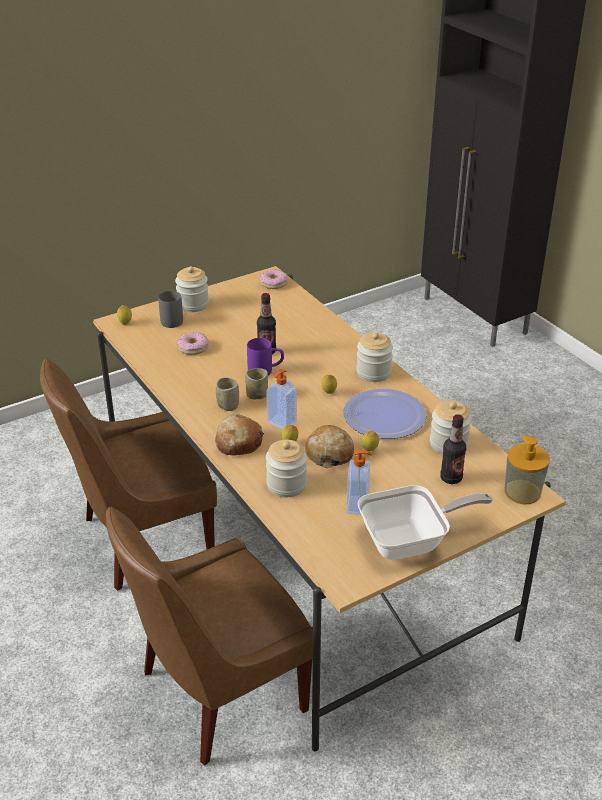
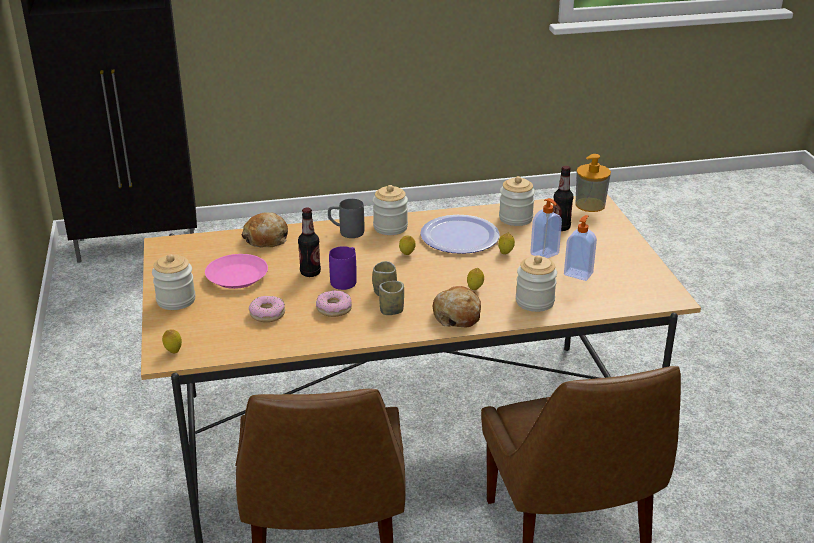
camera: 70 degrees left, 5 degrees down
(171, 319) = (194, 319): grey mug -> grey mug (346, 232)
(241, 320) = (238, 276): none -> pink plate
(274, 283) = (181, 245): donut -> donut (334, 308)
(281, 423) = (439, 287): soap dispenser -> soap dispenser (545, 254)
(329, 453) = (500, 272): bread -> bread (266, 238)
(411, 542) = (632, 261): frying pan -> none

